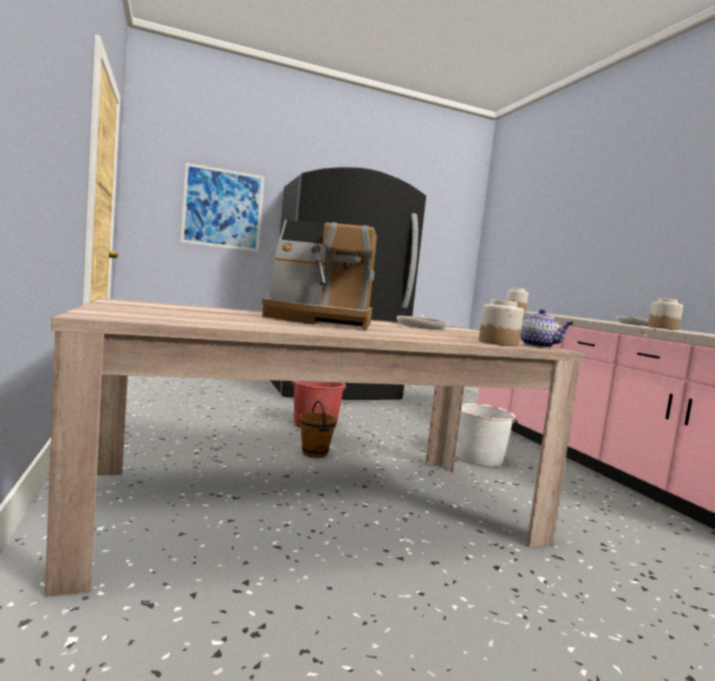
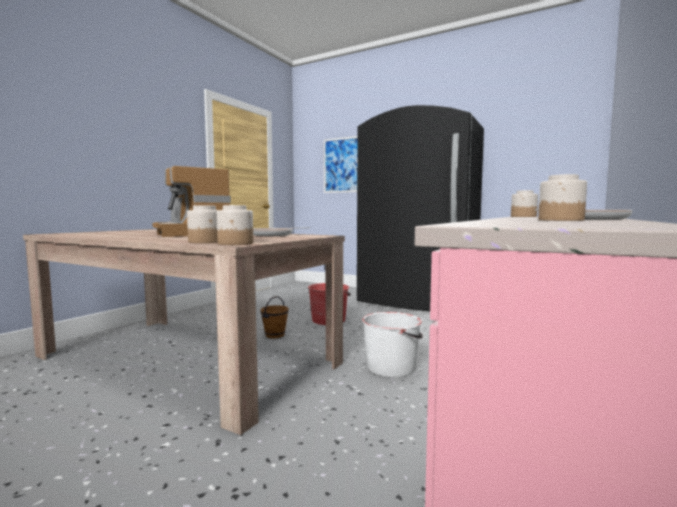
camera: 50 degrees right, 0 degrees up
(538, 346) = (235, 243): teapot -> jar

